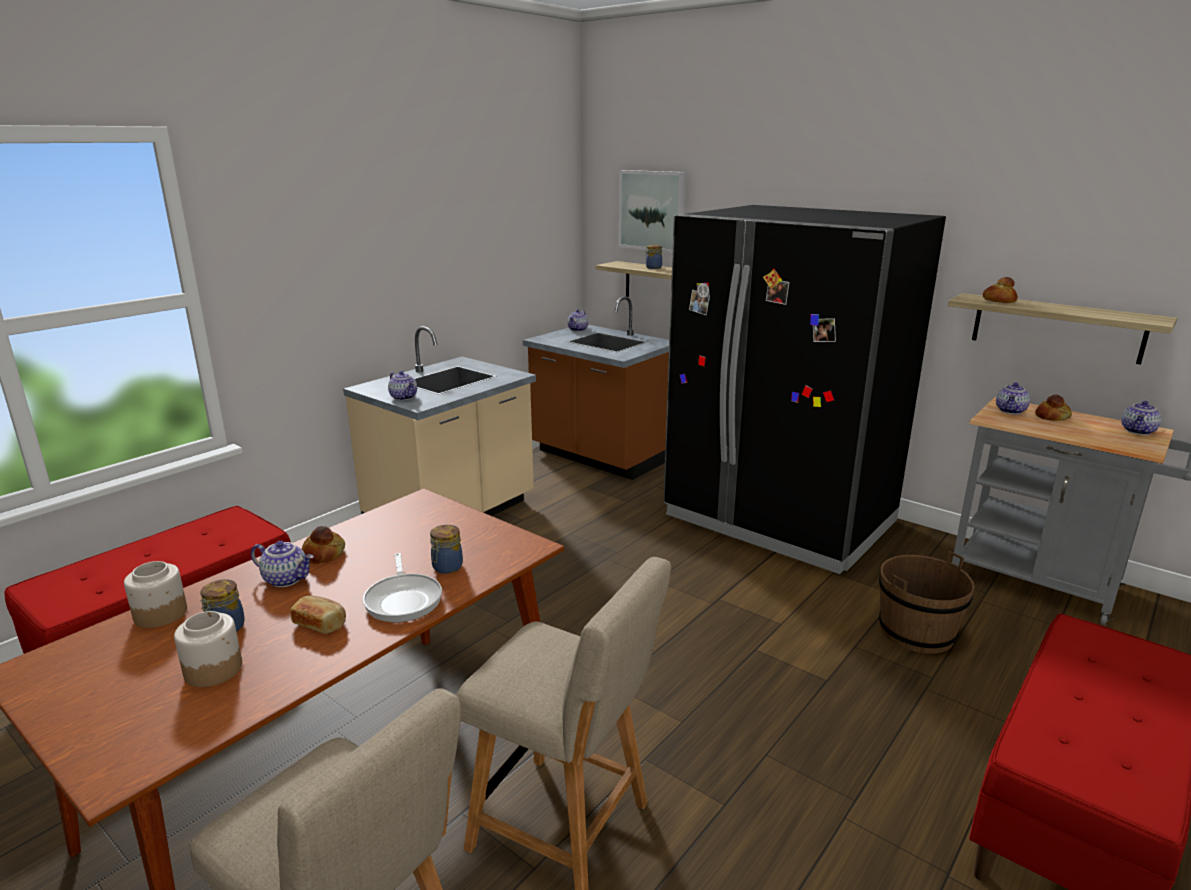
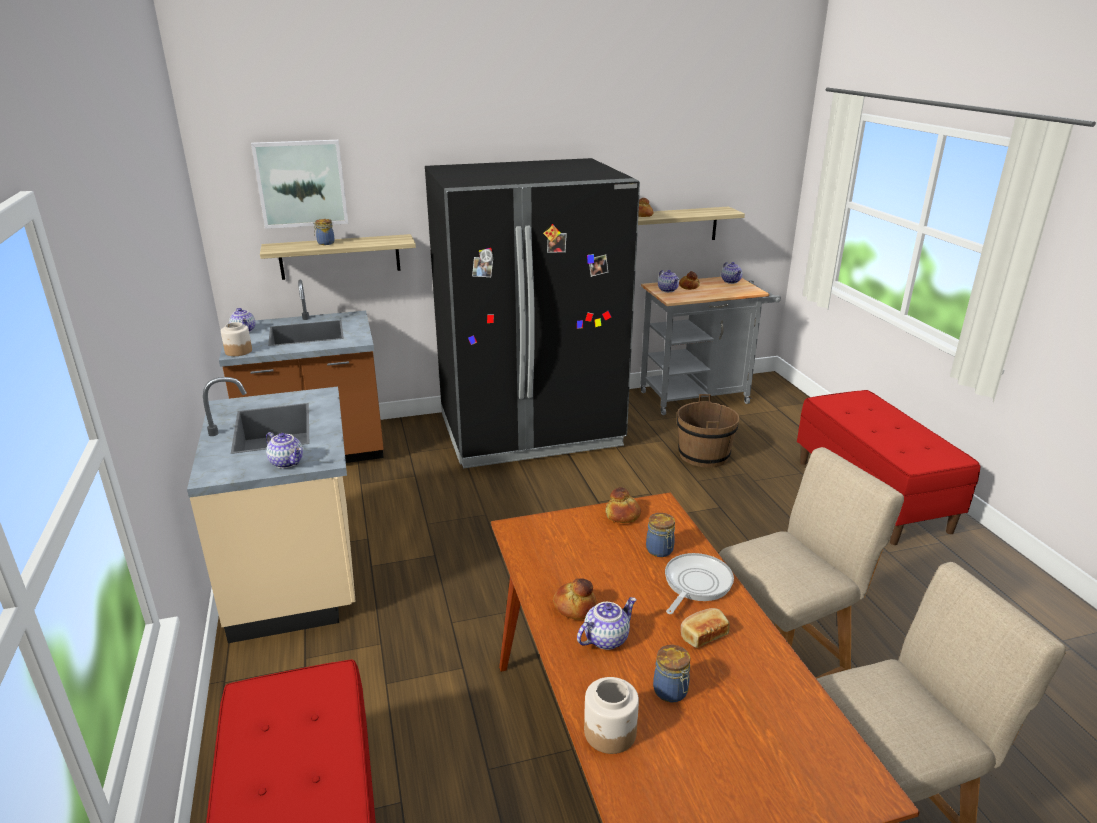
camera: 55 degrees left, 5 degrees up
(213, 669) = (738, 709): jar -> jar (238, 351)
(403, 599) = (695, 584): frying pan -> frying pan turned 75 degrees counterclockwise
(404, 397) = (287, 462): teapot -> teapot turned 45 degrees clockwise
(491, 534) = (622, 515): none -> bread

